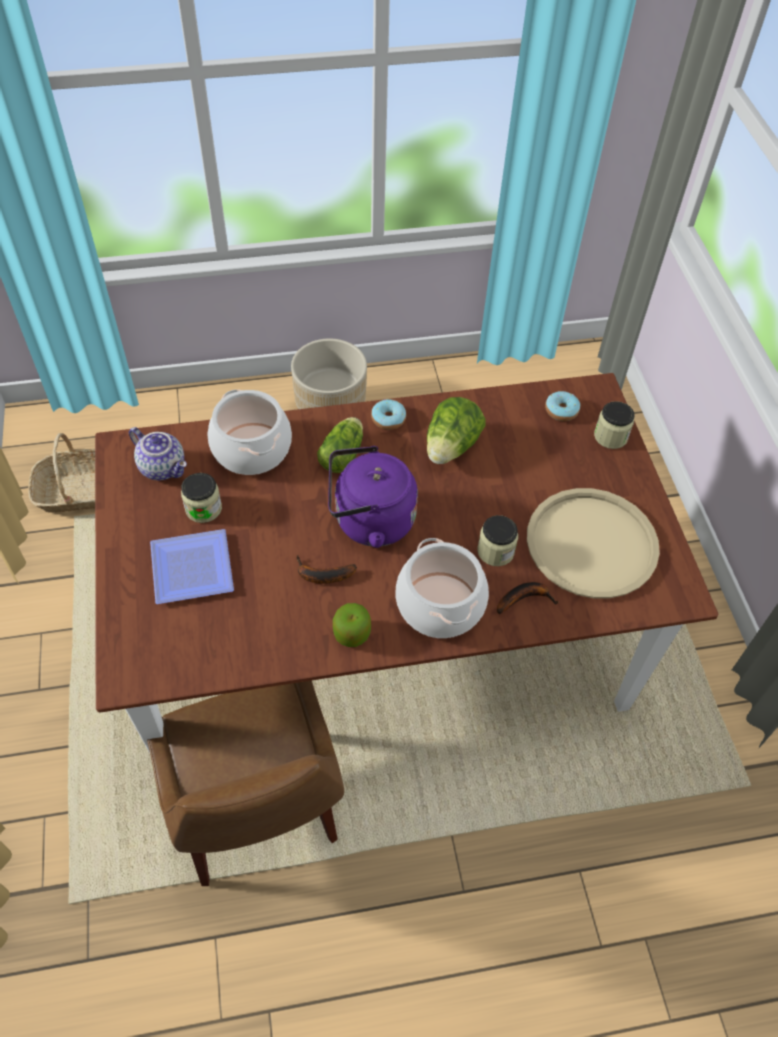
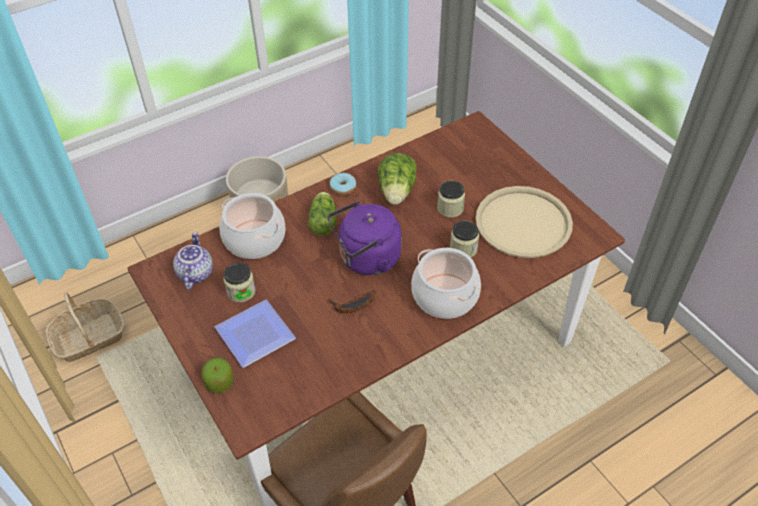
camera: 20 degrees left, 5 degrees down
(163, 467) = (194, 273): teapot -> teapot turned 105 degrees counterclockwise
(352, 633) = (395, 337): apple -> apple (219, 383)
(525, 598) = (499, 272): banana -> none
(561, 411) = (458, 145): donut -> none
(610, 436) = (499, 151): jar -> jar (450, 208)

